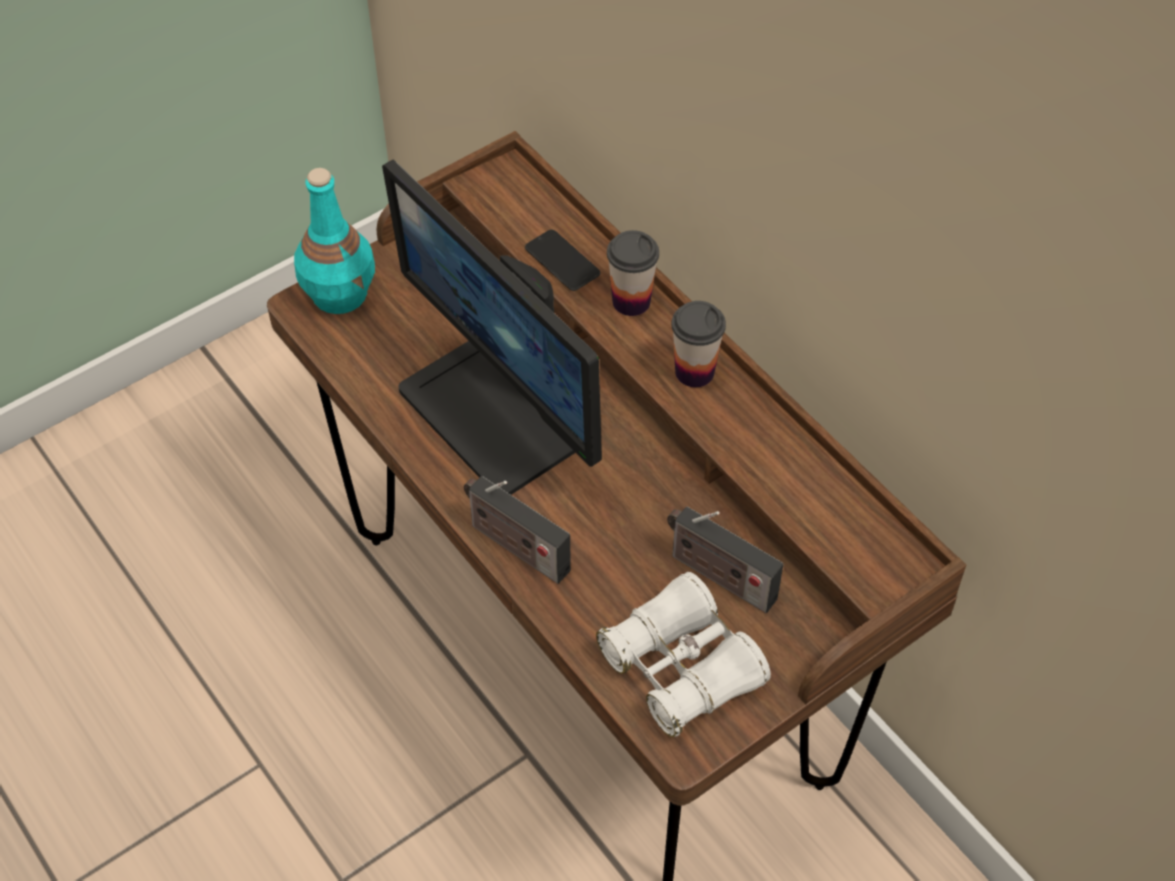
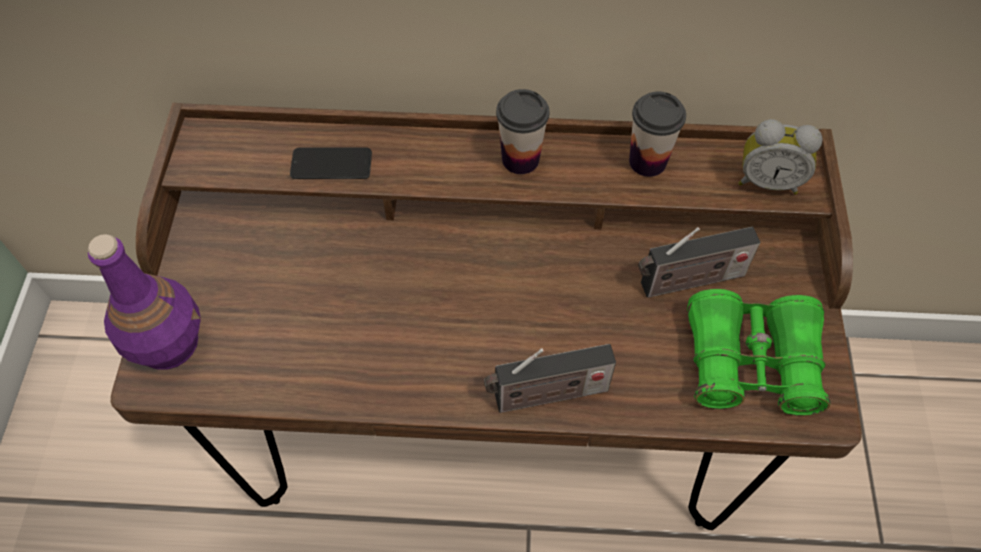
camera: 50 degrees left, 5 degrees up
(340, 293) = (168, 342): turquoise bottle -> purple bottle
(498, 413) = (408, 315): monitor -> none
(631, 301) = (416, 150): cup -> cup (647, 161)
(681, 667) = (751, 363): white binoculars -> green binoculars
(857, 553) = (767, 181): none -> alarm clock

